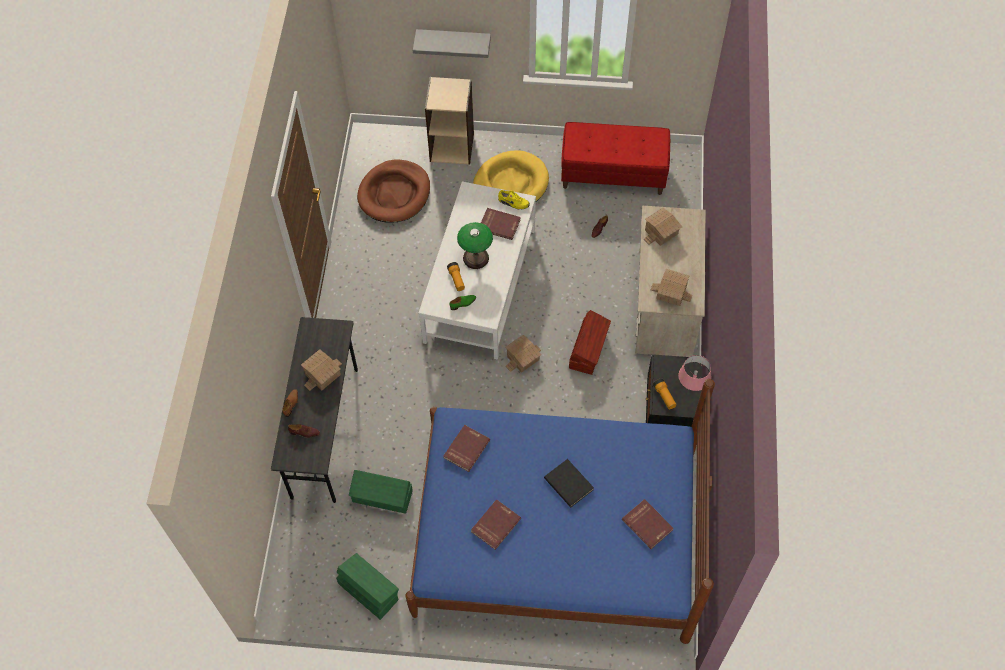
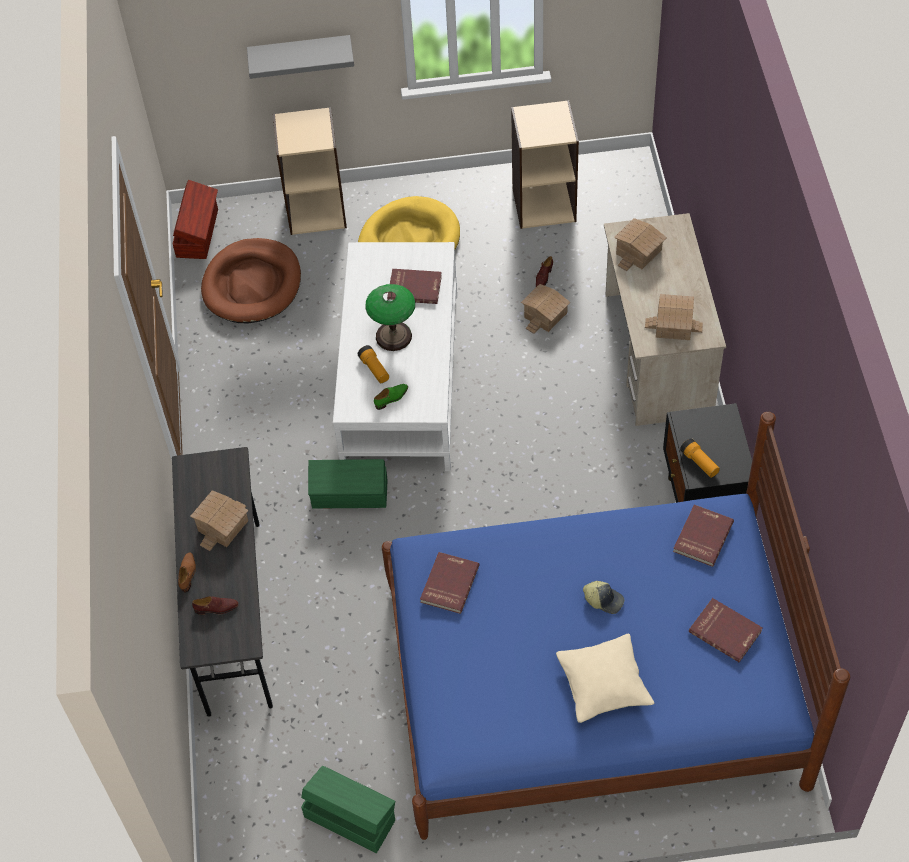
camera: 10 degrees left, 5 degrees down
(382, 497) = (337, 686): green storage box -> green storage box (350, 494)
(495, 524) = (516, 676): red book -> red book (702, 536)
(513, 203) = (426, 257): yellow shoe -> none
(523, 359) = (486, 463): toy house -> toy house (546, 315)
(553, 544) = (604, 684): none -> beige pillow
(569, 483) = (604, 599): black book -> cap
(588, 349) = (571, 433): brown storage box -> brown storage box (198, 233)
(613, 174) = (544, 204): red bench -> beige bookcase
(690, 390) = (732, 447): pink table lamp -> none

